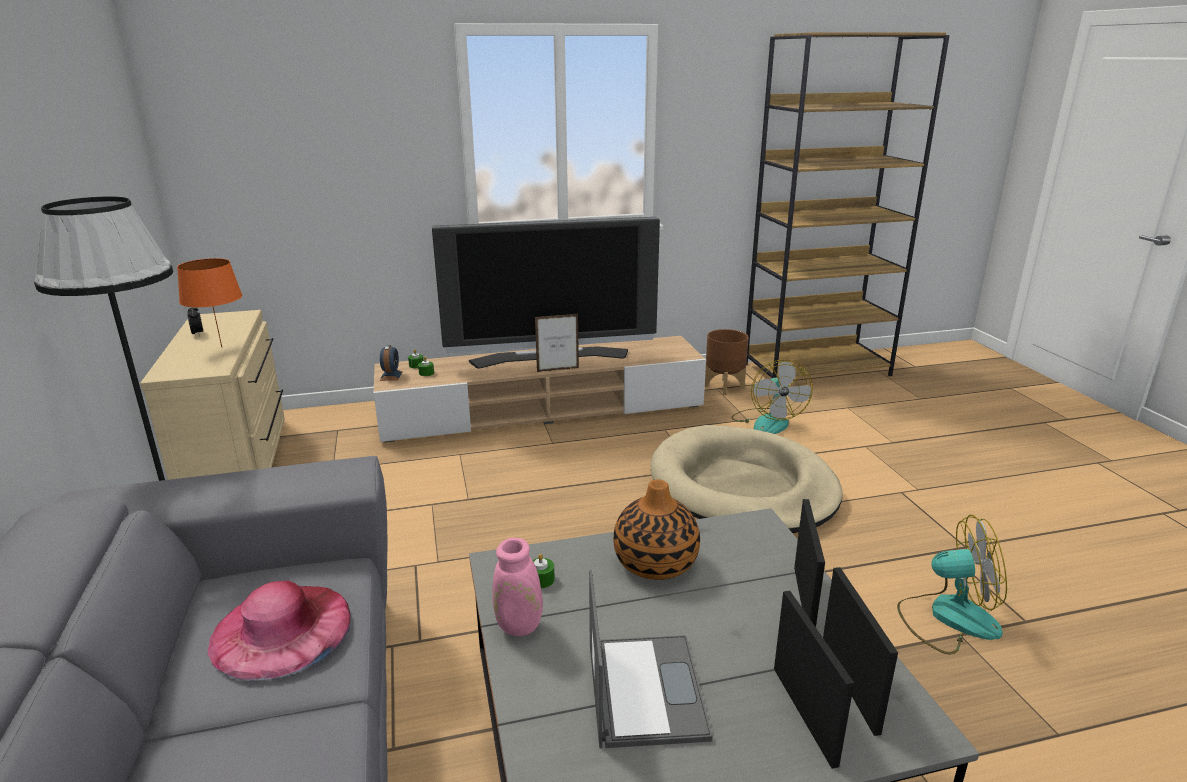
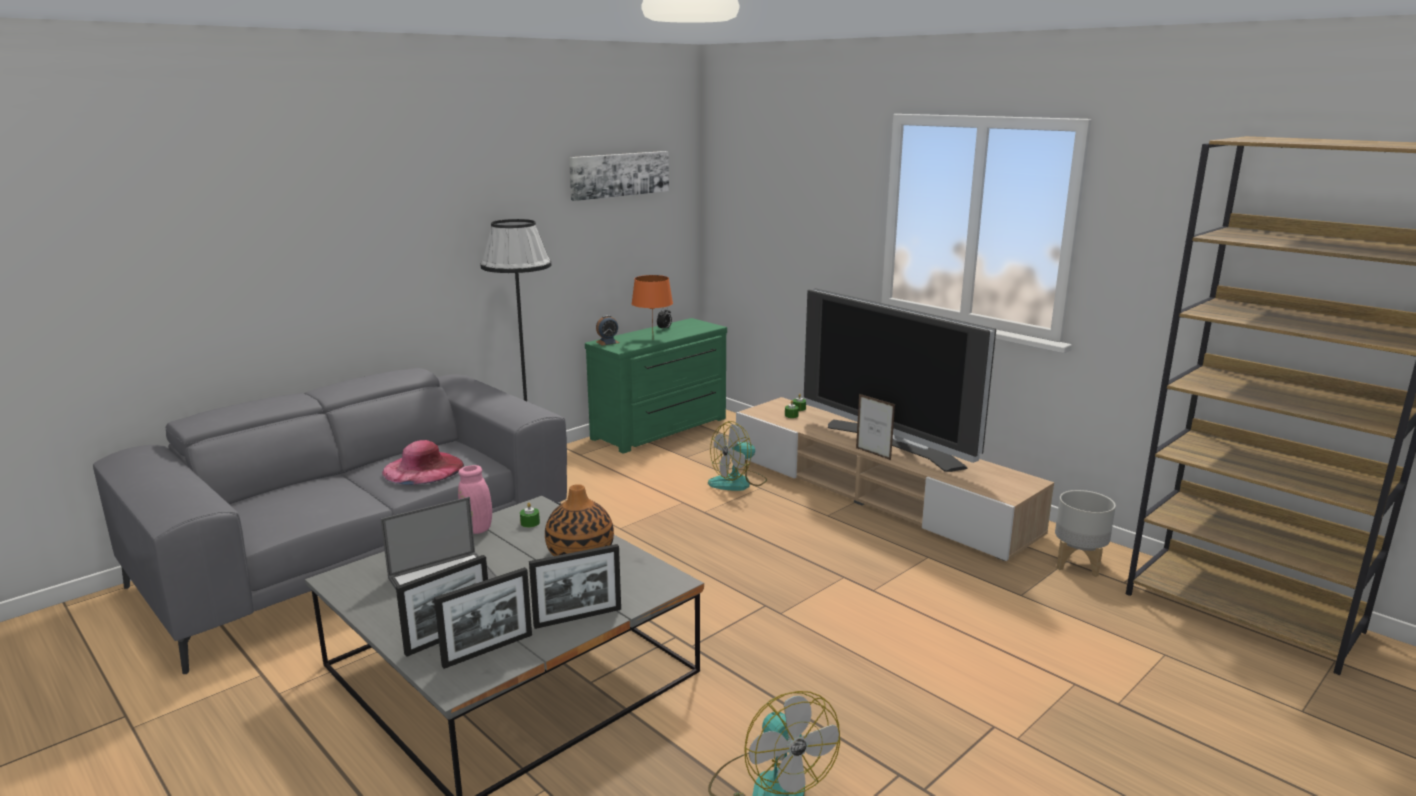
camera: 60 degrees right, 5 degrees down
(93, 121) = (619, 174): none -> picture
(240, 460) = (662, 429): beige dresser -> green dresser
(391, 376) = (769, 408): alarm clock -> alarm clock (607, 342)
(724, 387) = (1078, 564): brown planter -> grey planter
(742, 487) = (873, 623): beige dog bed -> none
(767, 422) = (1035, 608): fan -> fan (738, 482)

